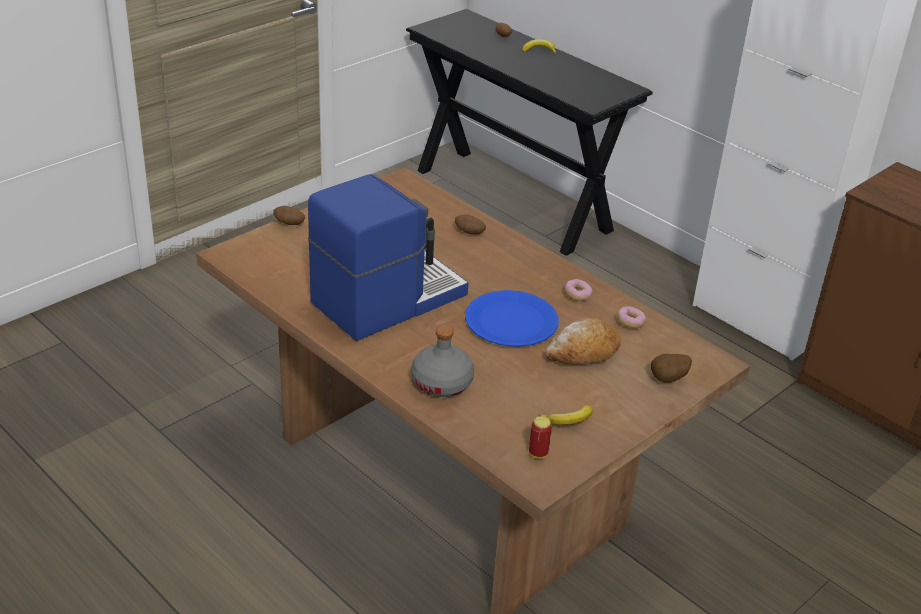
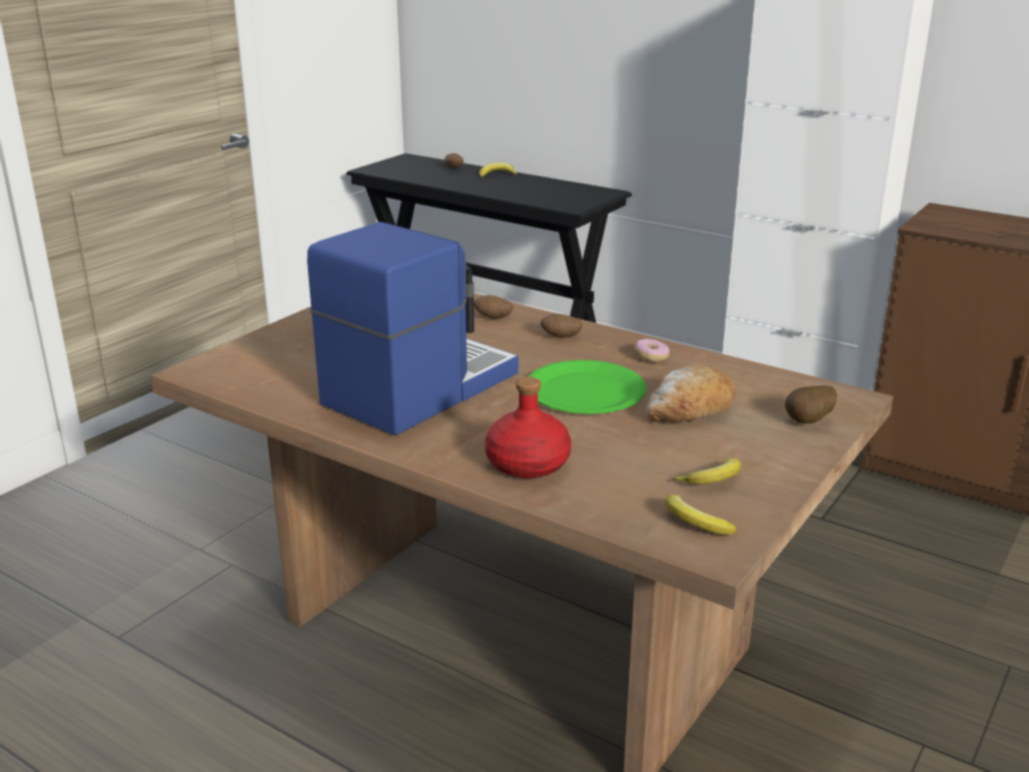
camera: 10 degrees left, 10 degrees down
(289, 224) = (266, 334): potato -> potato (561, 337)
(442, 382) = (528, 463): grey bottle -> red bottle
(511, 321) = (585, 391): blue plate -> green plate
(538, 454) = (694, 522): can -> banana
(630, 322) = (728, 374): donut -> none

